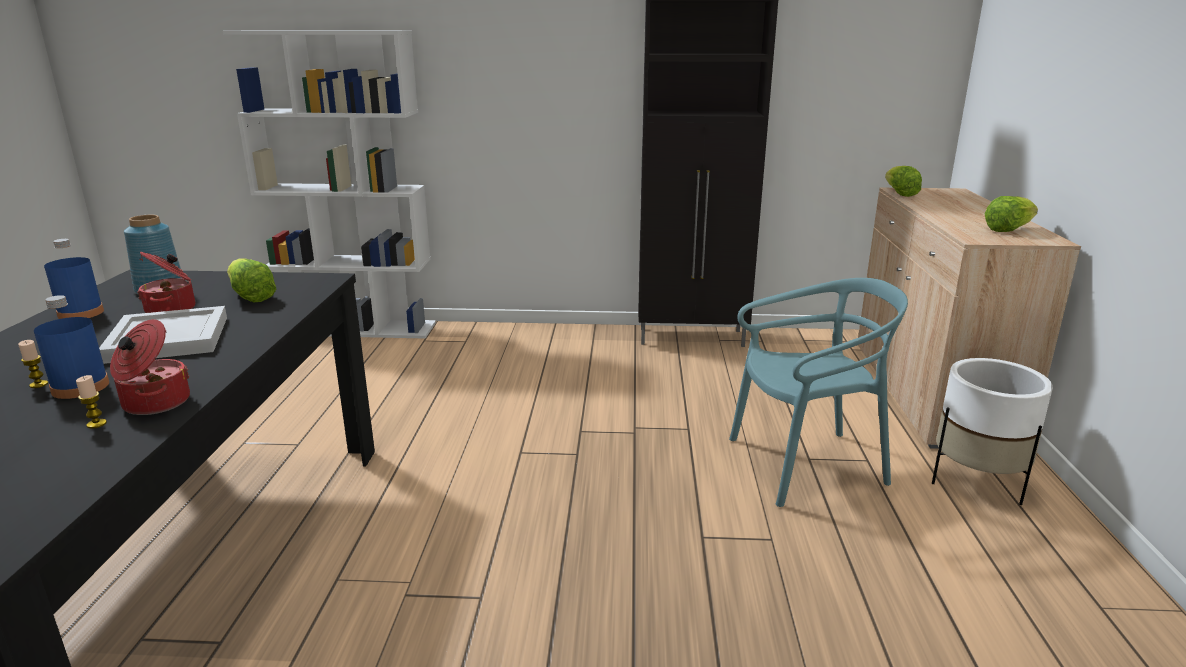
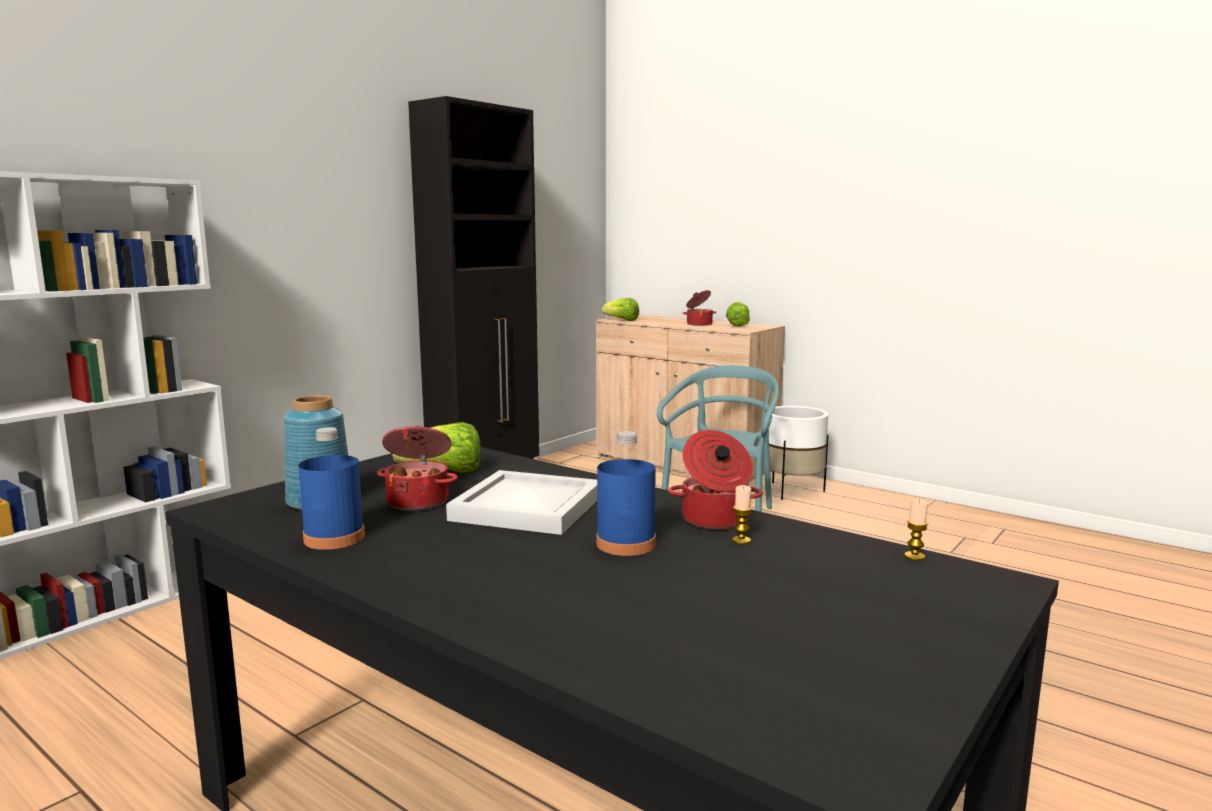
camera: 55 degrees left, 10 degrees down
(39, 384) = (587, 560): candle -> candle (914, 556)
(964, 217) = (699, 324): none -> cooking pot

